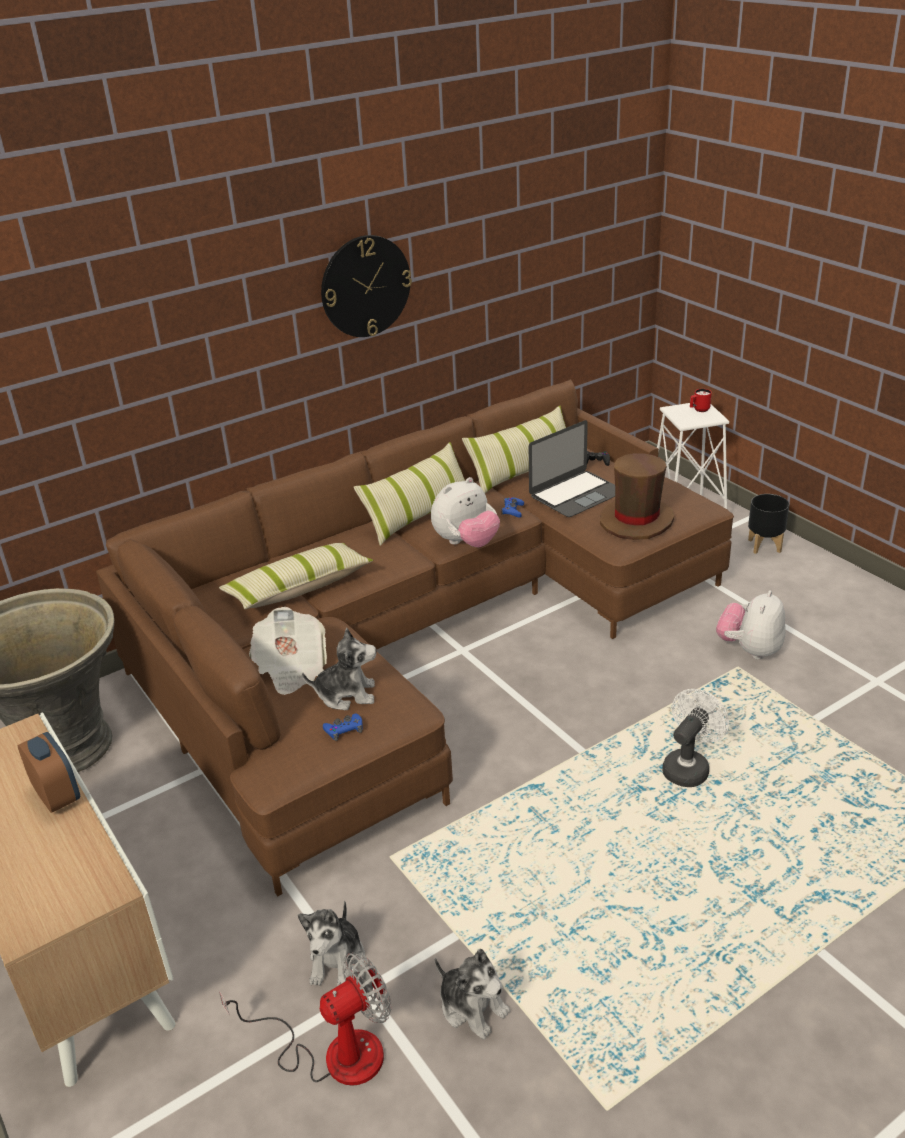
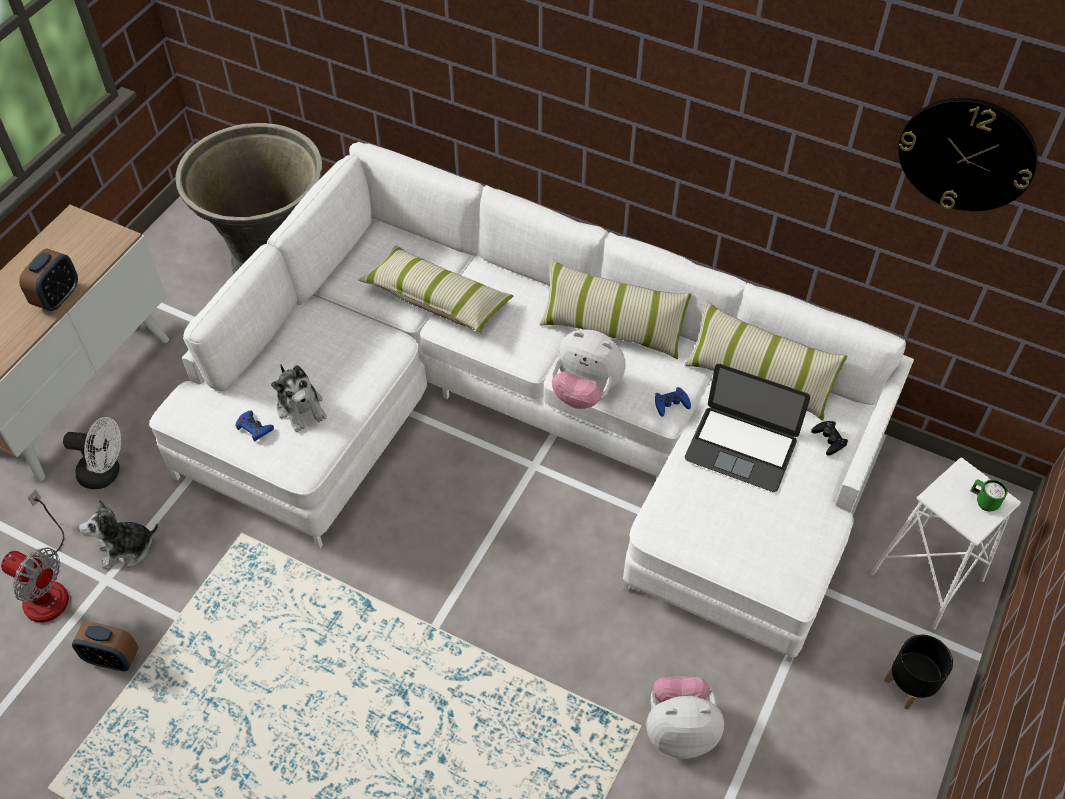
camera: 60 degrees right, 20 degrees up
(291, 668) = (319, 353): newspaper -> none
(365, 286) = (674, 89): wall clock -> wall clock (967, 154)
(419, 639) = (532, 423): brown sofa -> white sofa
(472, 1007) = (113, 658): plush toy -> alarm clock
(636, 520) = (719, 525): brown hat -> none
(689, 767) = (455, 727): white fan -> white fan (106, 473)
(699, 410) = (983, 501): red mug -> green mug

